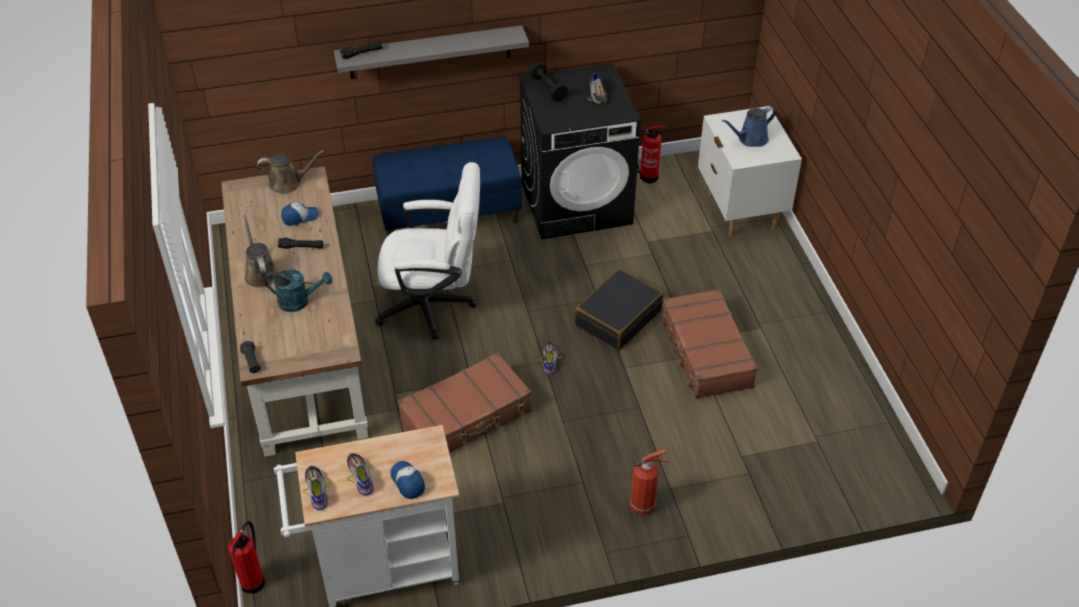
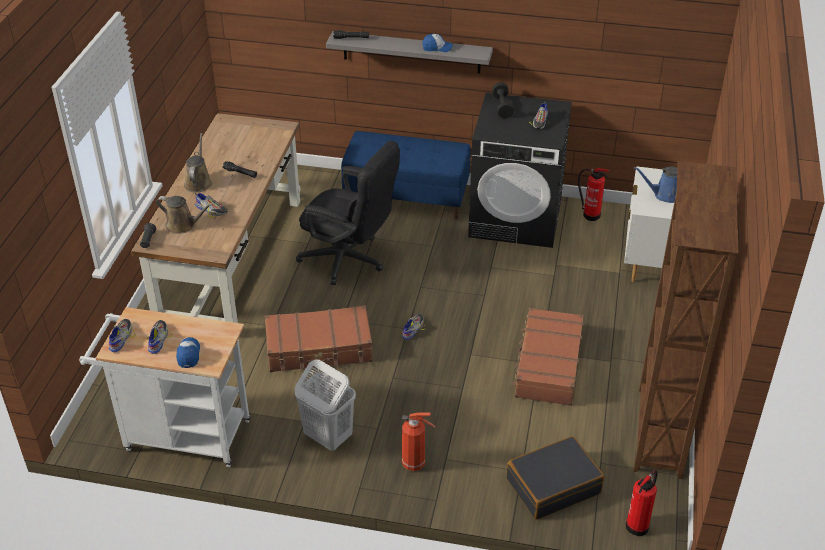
camera: 25 degrees right, 5 degrees down
(253, 580) = (87, 409): fire extinguisher -> fire extinguisher (638, 525)
(288, 183) = (263, 127): brown watering can -> brown watering can (183, 225)
(299, 301) = (211, 209): turquoise watering can -> shoe
(300, 217) = (254, 152): cap -> cap (437, 48)
(434, 305) = (349, 260): white office chair -> black office chair
(538, 511) = (327, 437): none -> white laundry basket
(617, 318) = (491, 315): black suitcase -> black suitcase (553, 485)
(847, 386) = (658, 432): none -> brown bookcase

